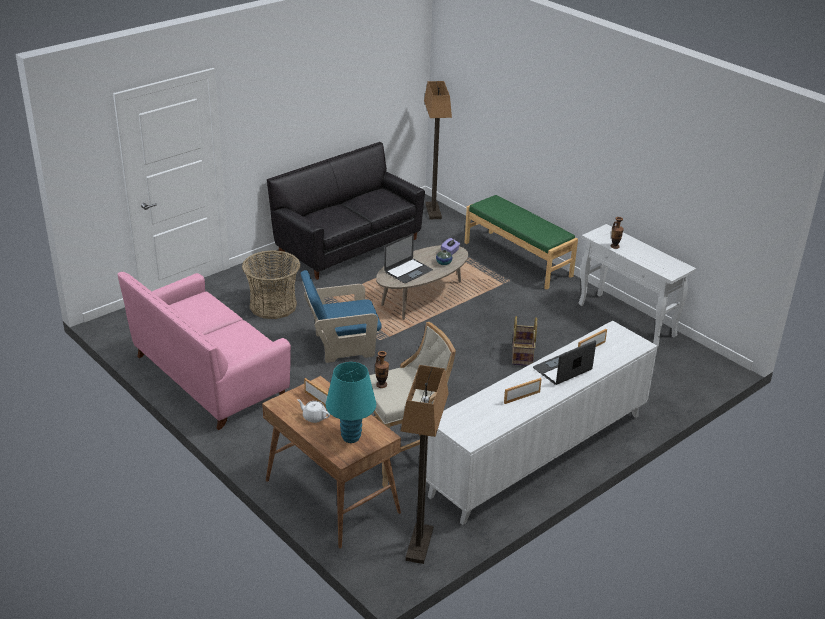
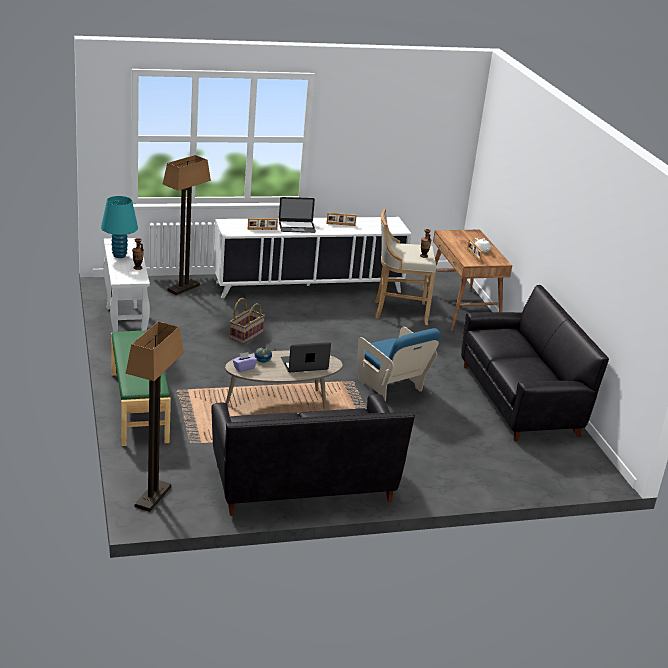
camera: 155 degrees left, 5 degrees down
(209, 377) = (520, 400): pink sofa -> black sofa
(273, 306) = (432, 442): basket -> none
(341, 346) = (391, 387): blue armchair -> blue armchair turned 45 degrees clockwise
(351, 437) = (465, 237): turquoise table lamp -> turquoise table lamp (119, 255)
(419, 545) = (423, 278): floor lamp -> floor lamp (183, 288)

